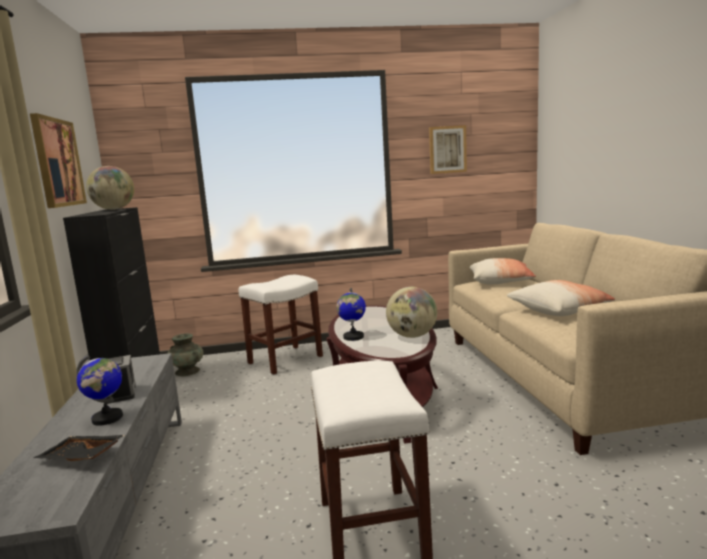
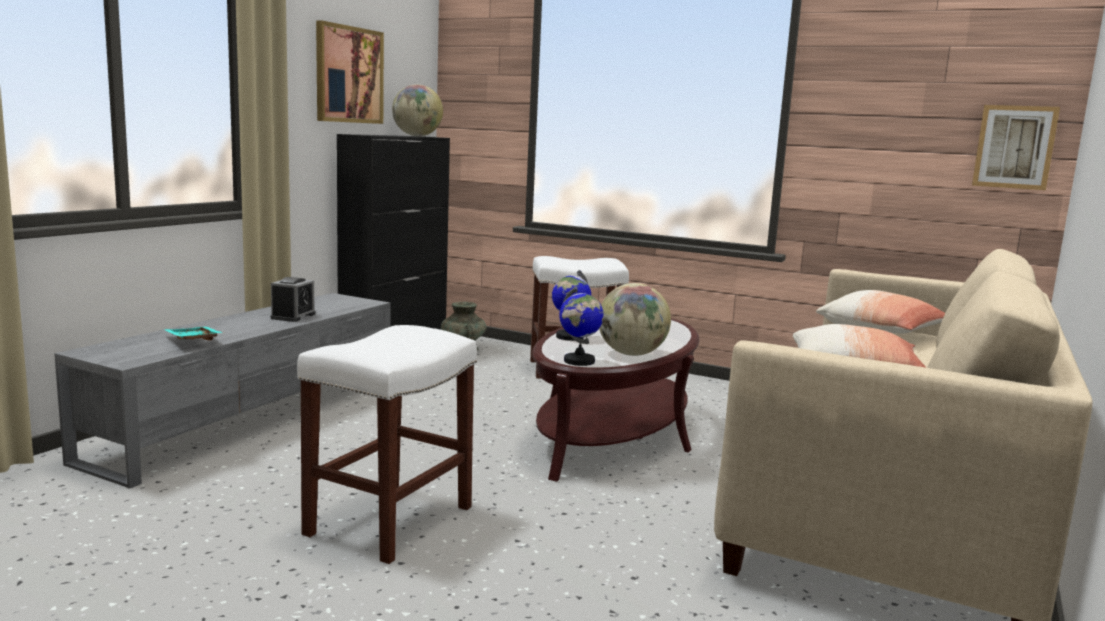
camera: 35 degrees right, 0 degrees up
(80, 457) = (192, 341): black tray -> turquoise tray
(107, 418) = (252, 327): globe -> globe (579, 361)
(447, 149) = (893, 104): picture -> picture (1014, 147)

